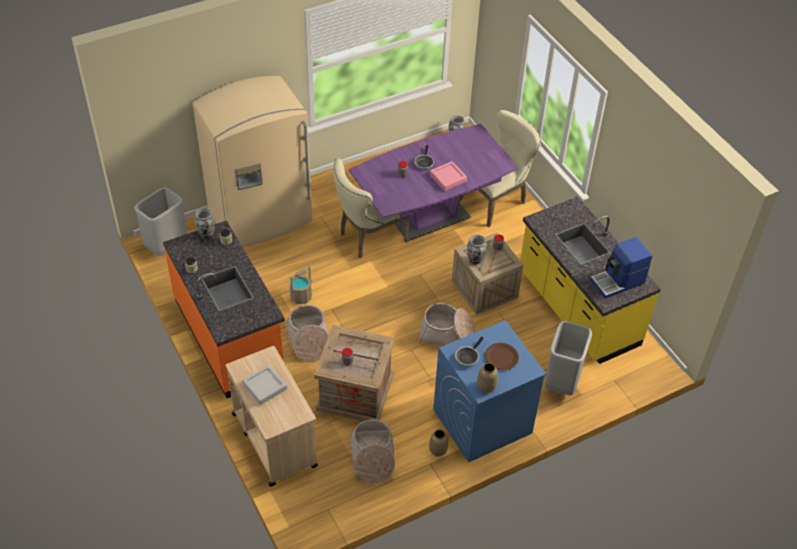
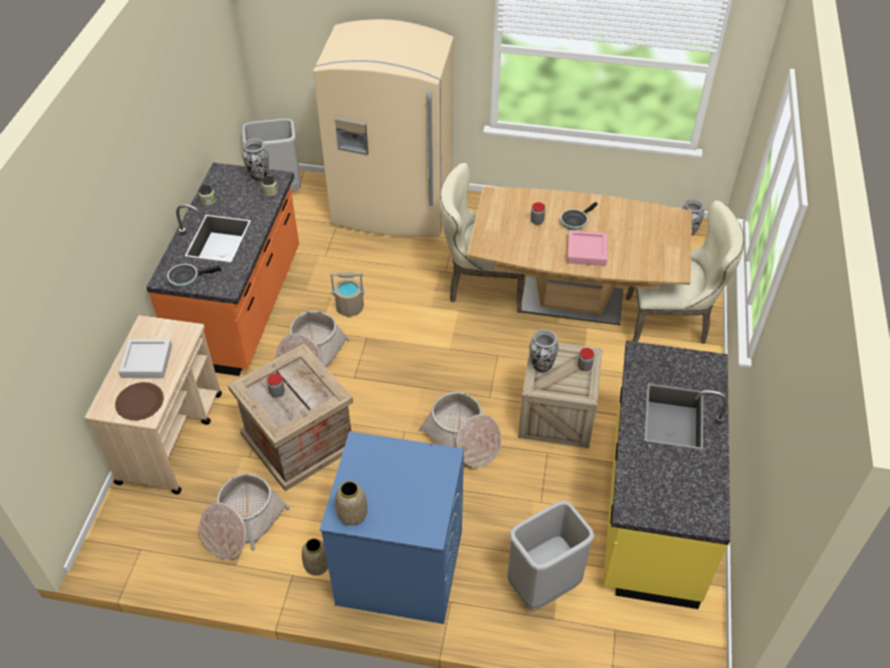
camera: 40 degrees right, 0 degrees up
(430, 218) = (571, 301): purple dining table -> brown dining table
(467, 357) = (369, 464): frying pan -> frying pan (186, 278)
(501, 357) = (409, 491): brown plate -> brown plate (140, 402)
(618, 282) = (675, 494): coffee machine -> none

